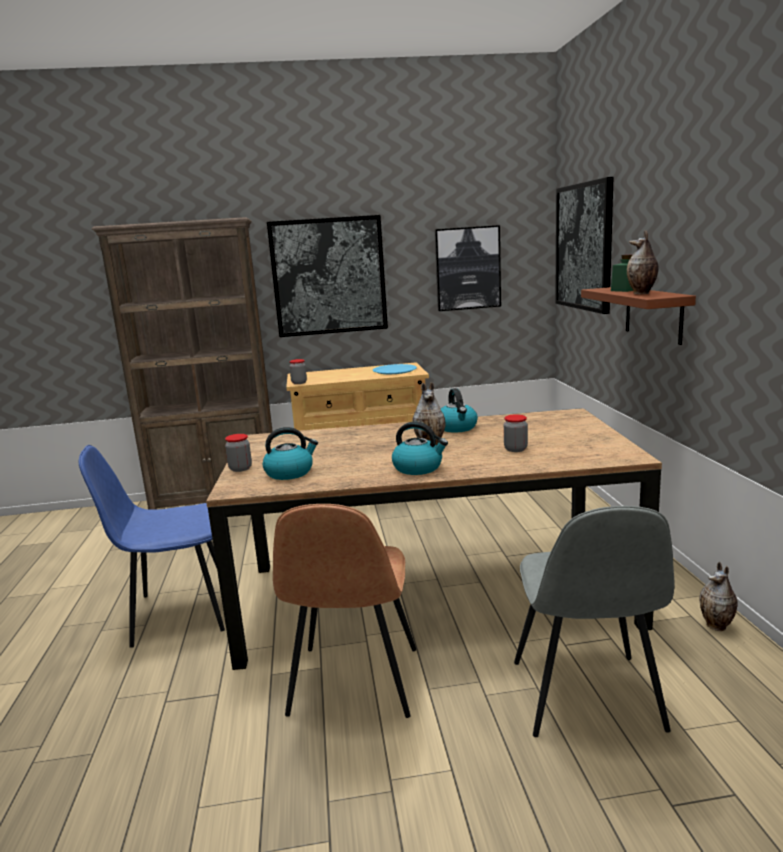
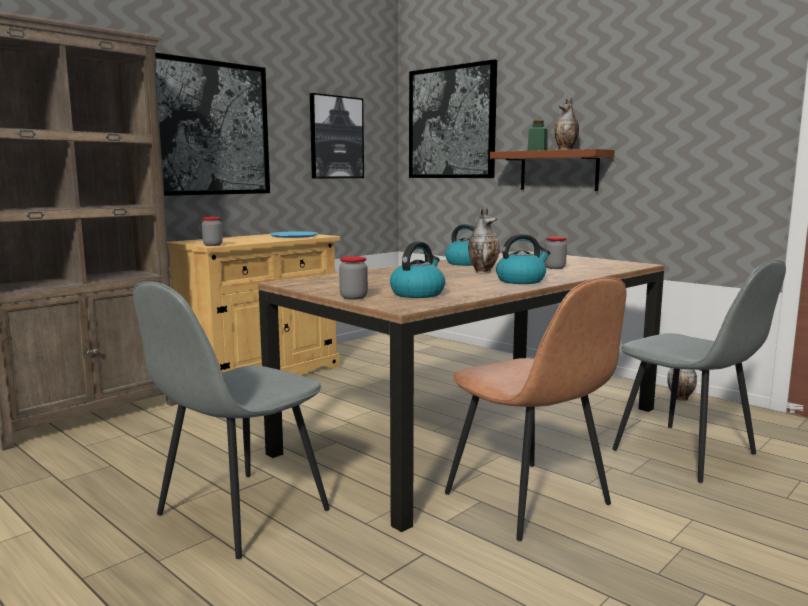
camera: 40 degrees left, 5 degrees down
(178, 613) = (239, 514): blue chair -> grey chair

